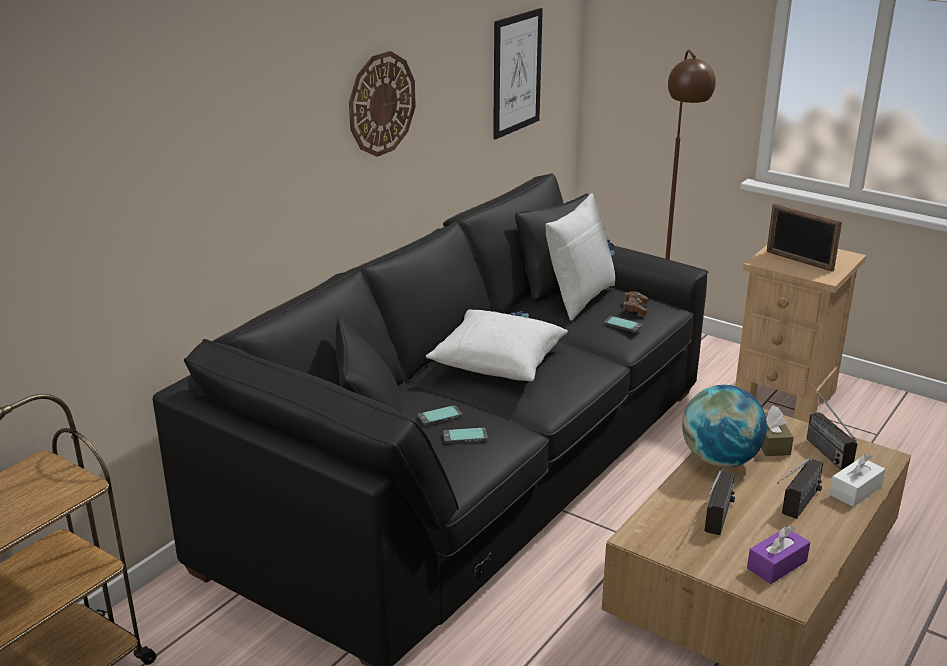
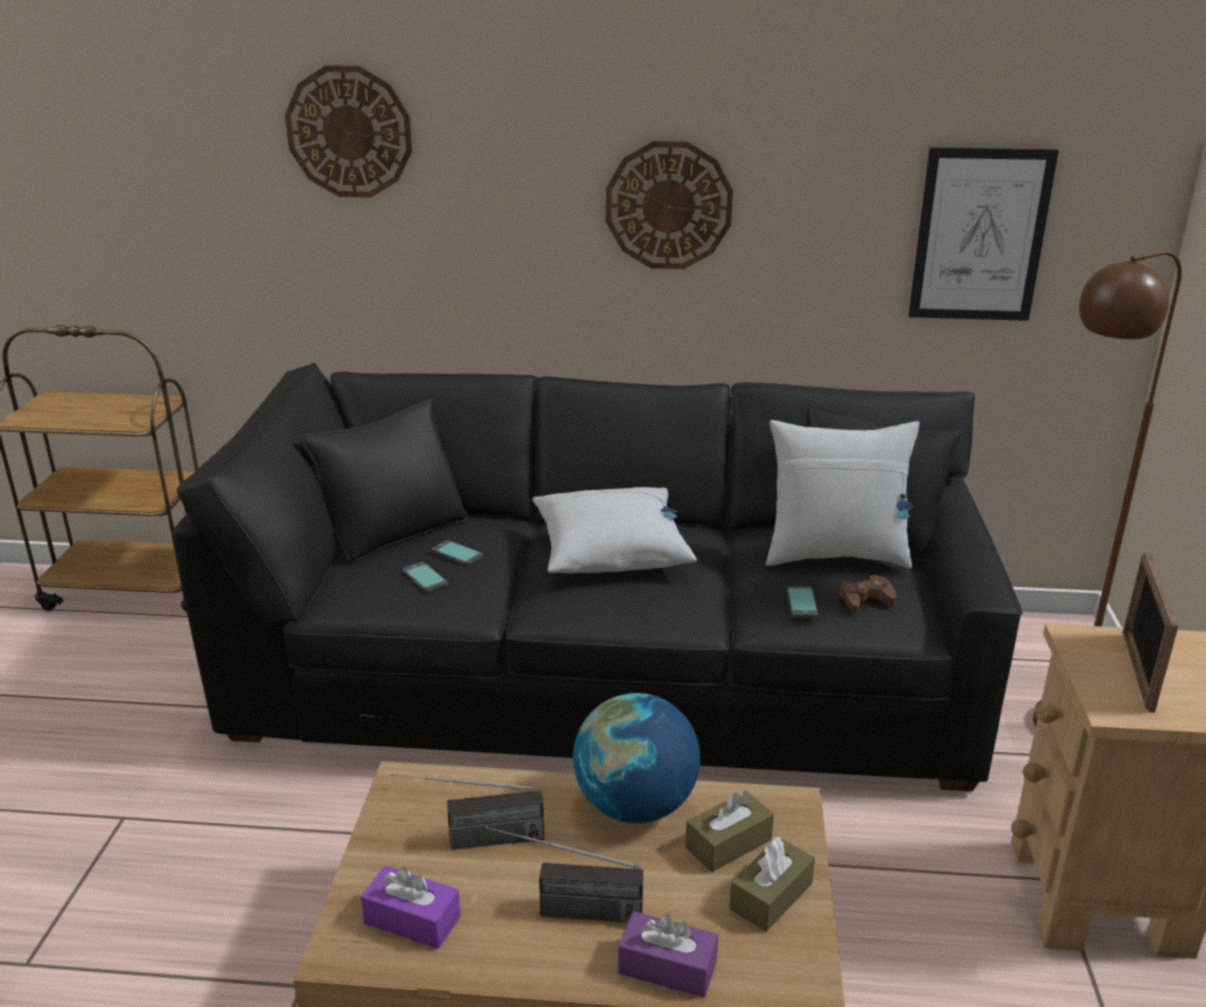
camera: 60 degrees right, 0 degrees up
(175, 109) = (349, 132): none -> wall clock
(818, 444) = (771, 896): radio -> brown tissue box
(855, 491) = (667, 967): white tissue box -> purple tissue box

